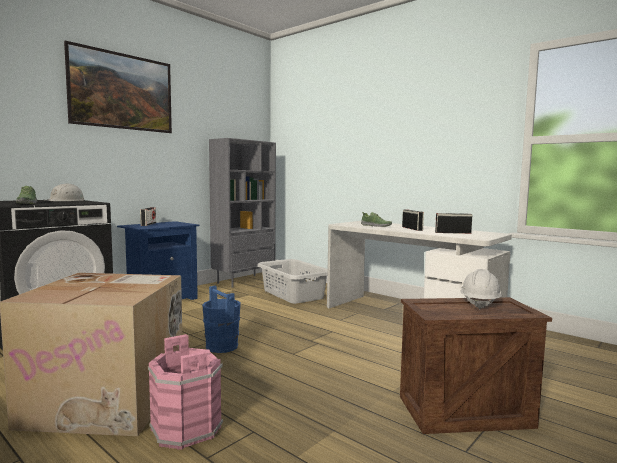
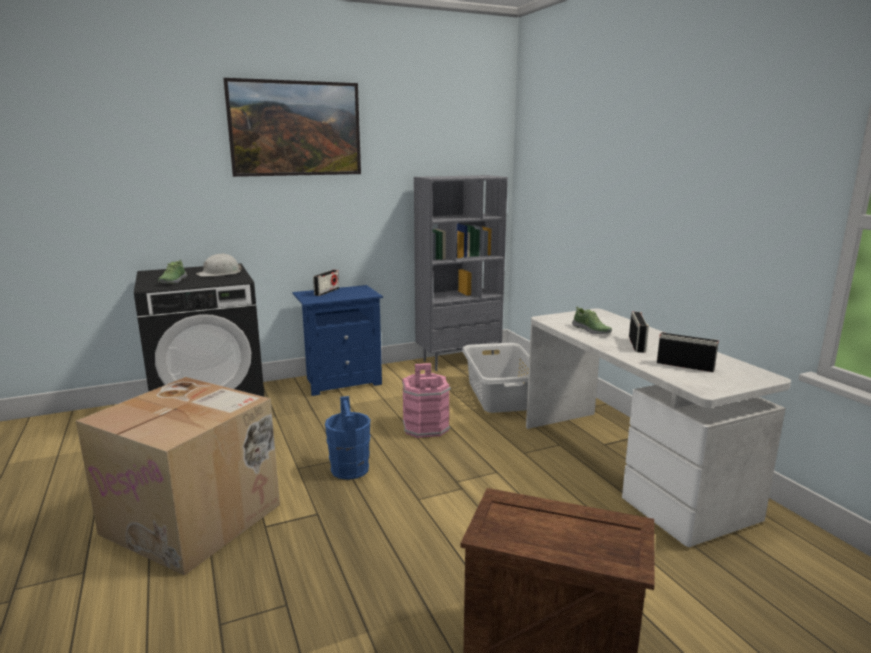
camera: 25 degrees right, 10 degrees up
(187, 428) = (231, 579): pink bucket -> pink bucket (426, 427)
(480, 303) = (590, 521): white hard hat -> none

